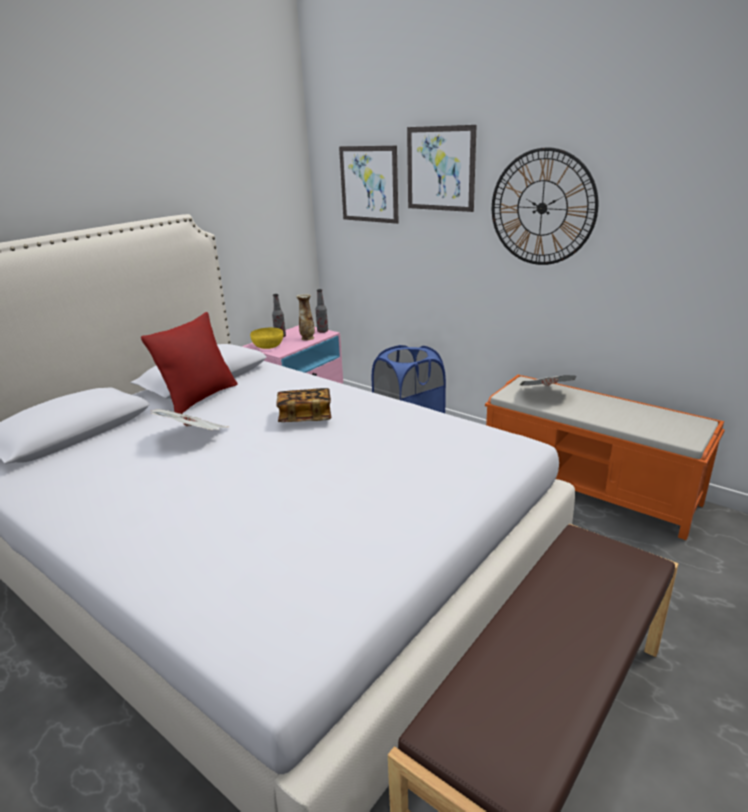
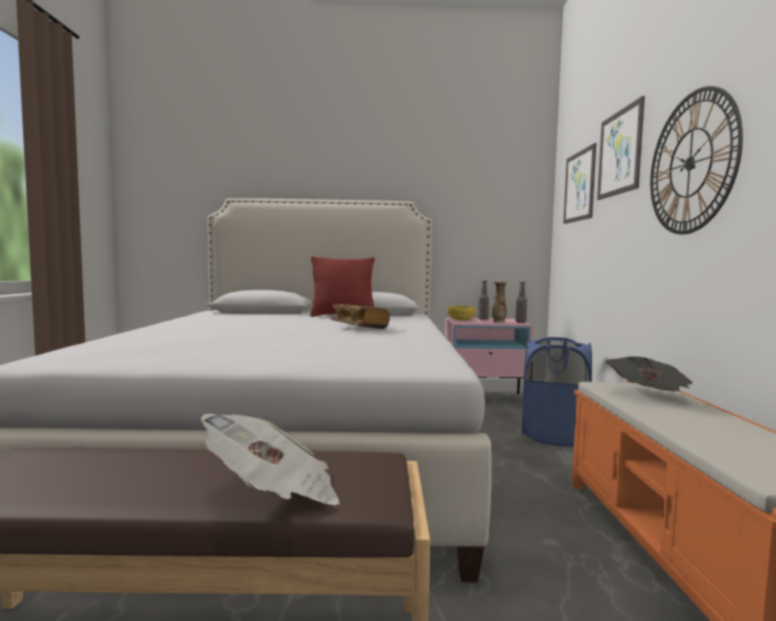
camera: 50 degrees right, 20 degrees down
(194, 436) = (291, 321): newspaper -> newspaper (274, 492)

